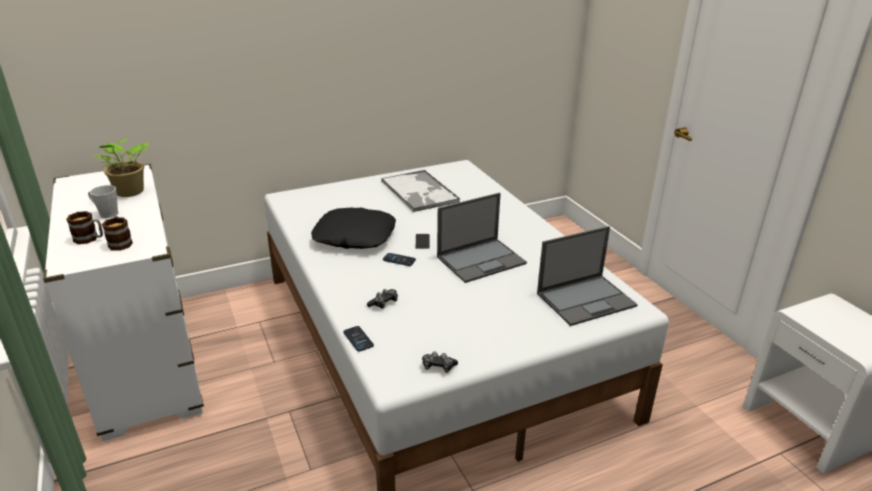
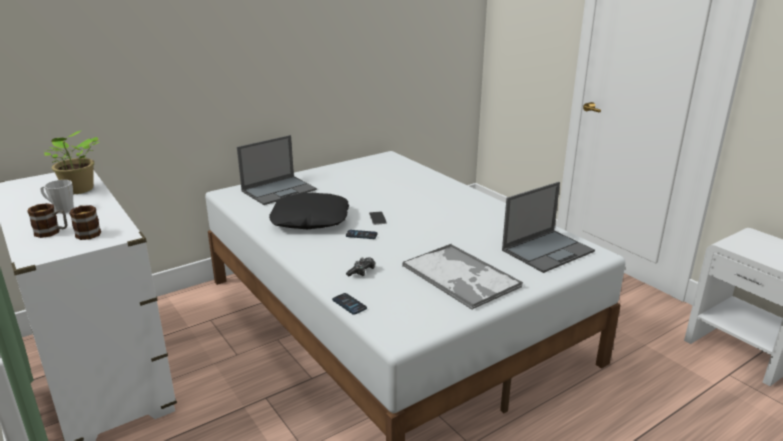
camera: 10 degrees left, 5 degrees down
(420, 192) = (358, 179): tray -> tray (461, 277)
(438, 367) = (436, 319): game controller -> none
(482, 260) = (439, 228): laptop -> laptop (279, 190)

